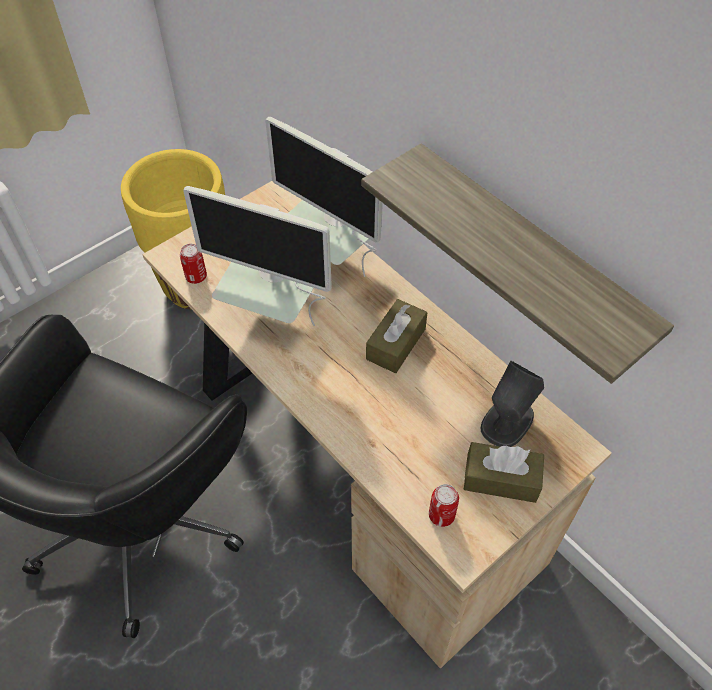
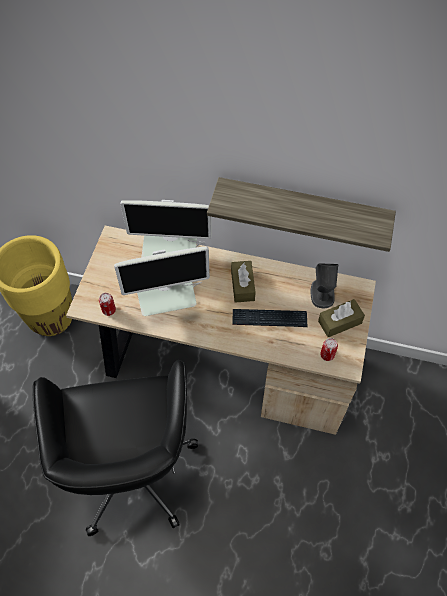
camera: 35 degrees left, 5 degrees up
(397, 410) = (269, 319): none -> keyboard

